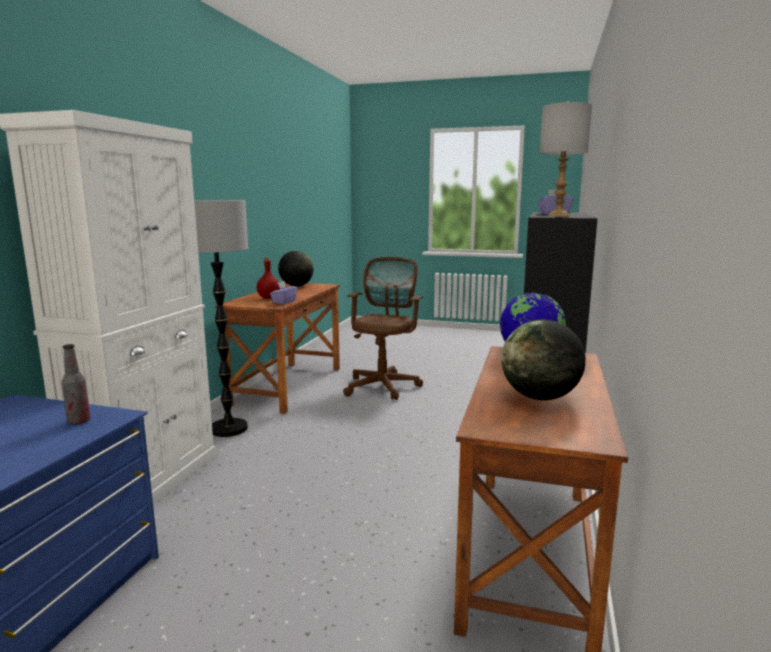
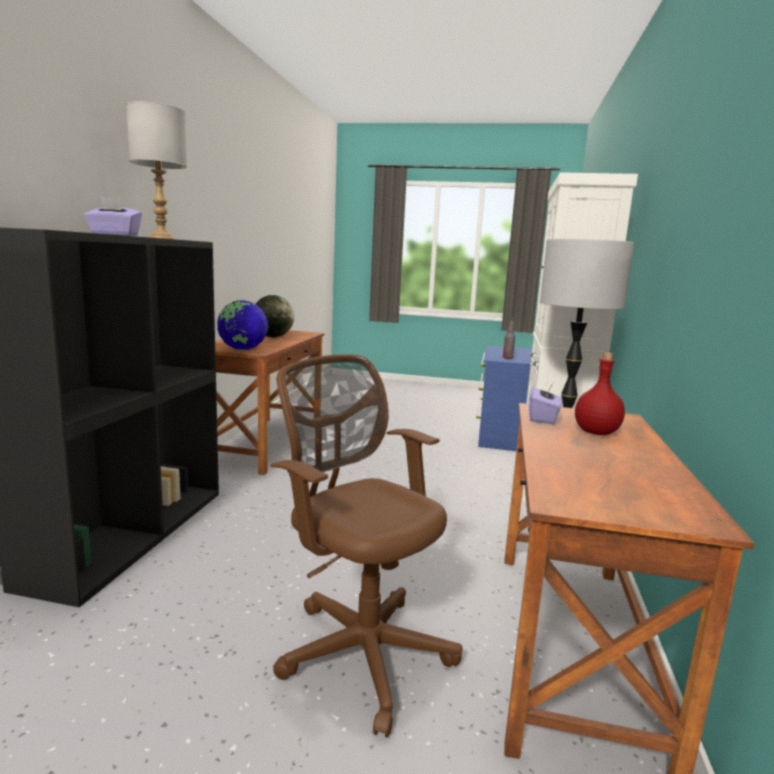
camera: 175 degrees right, 0 degrees up
(296, 286) = (644, 494): globe -> none
(383, 386) = (360, 648): brown office chair -> brown office chair turned 120 degrees clockwise

